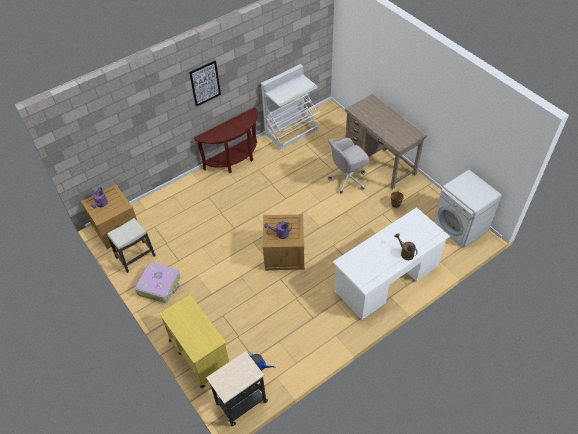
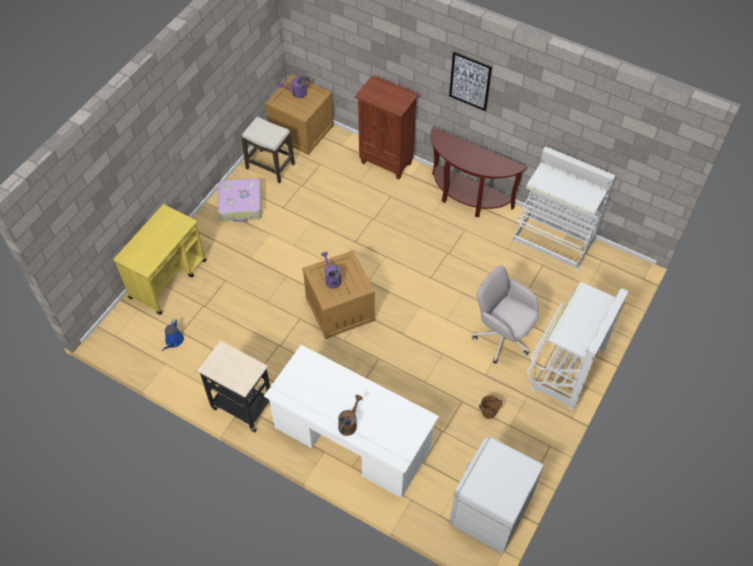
camera: 65 degrees right, 5 degrees up
(179, 191) = (386, 163): none -> brown cabinet
(241, 404) = (121, 342): cart -> cart (241, 406)
(380, 160) = (564, 368): brown desk -> white shoe rack

